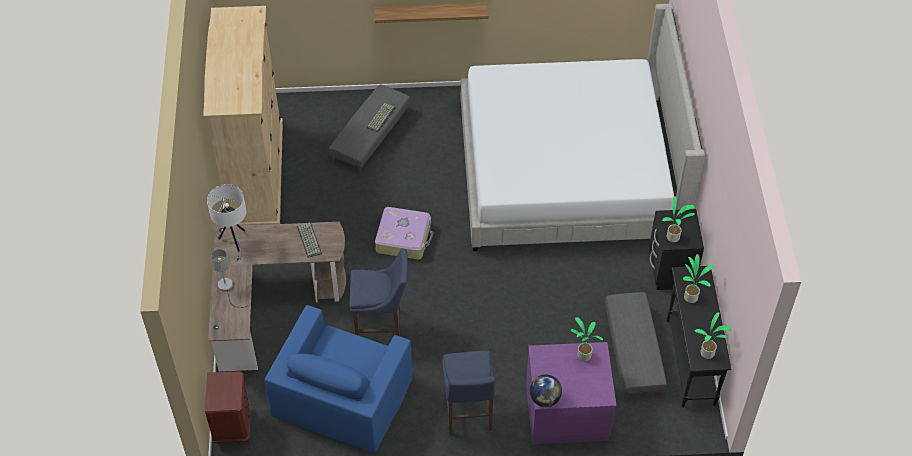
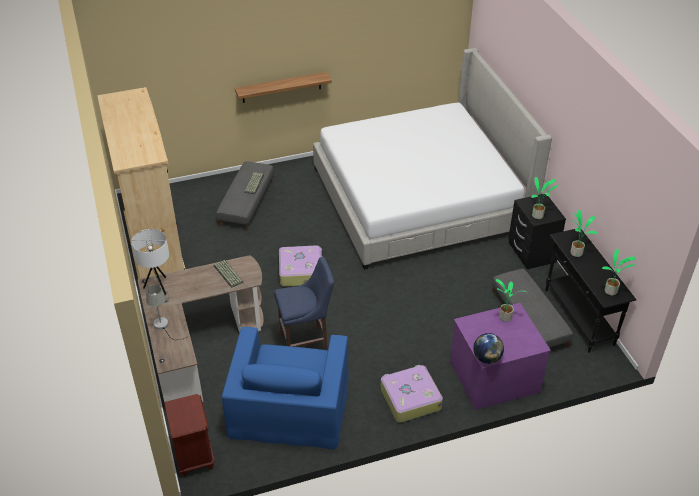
camera: 15 degrees left, 10 degrees down
(468, 415) = (409, 398): blue stool -> suitcase

